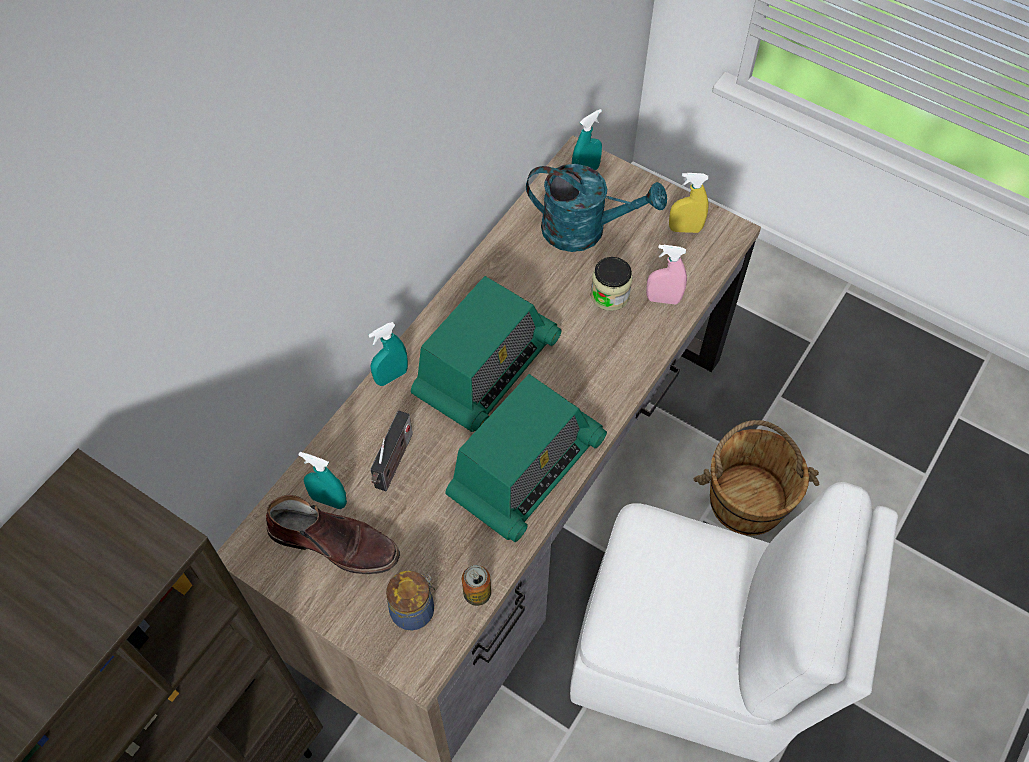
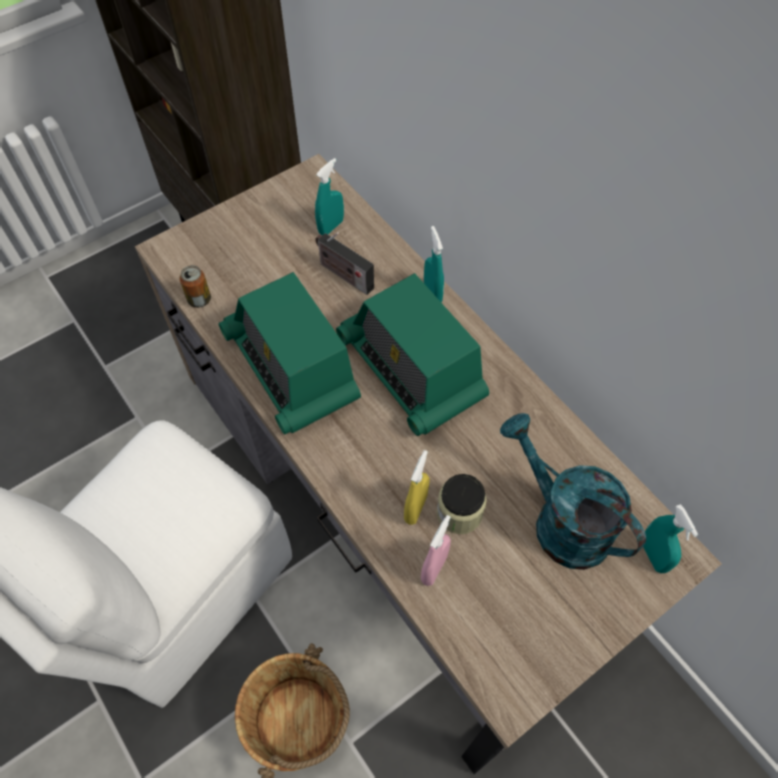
camera: 110 degrees right, 0 degrees up
(335, 542) = (293, 223): brown boot -> none
(414, 609) = (210, 257): jar -> none
(585, 230) = (560, 521): turquoise watering can -> turquoise watering can turned 105 degrees clockwise
(685, 229) = (531, 640): yellow spray bottle -> yellow spray bottle (415, 508)

